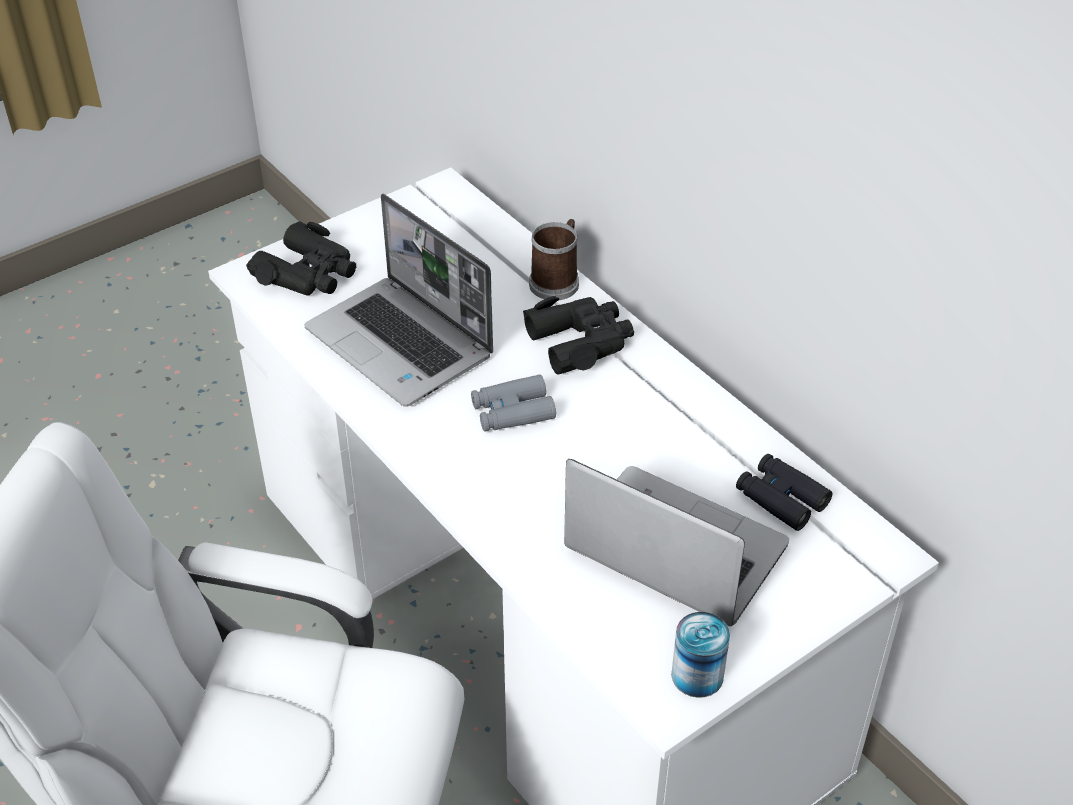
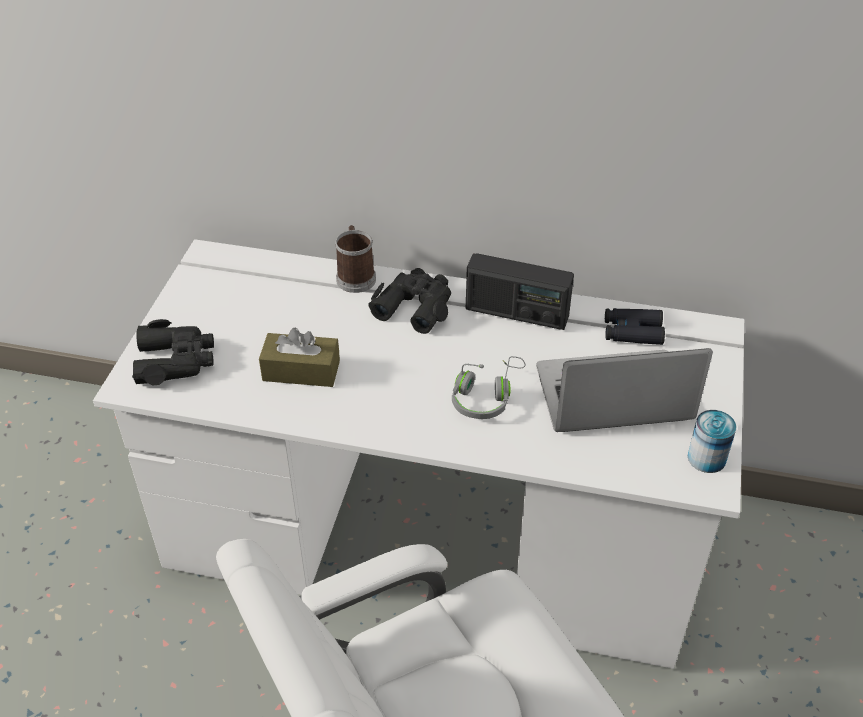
camera: 40 degrees left, 0 degrees up
(402, 344) = (301, 371): laptop -> brown tissue box
(512, 412) = (425, 372): grey binoculars -> none
(544, 470) = (486, 396): none -> grey headphones
(677, 406) = (516, 313): none -> radio

